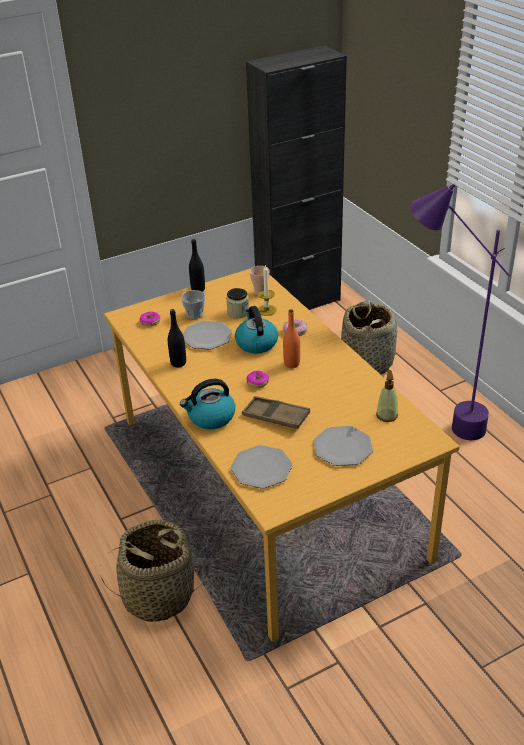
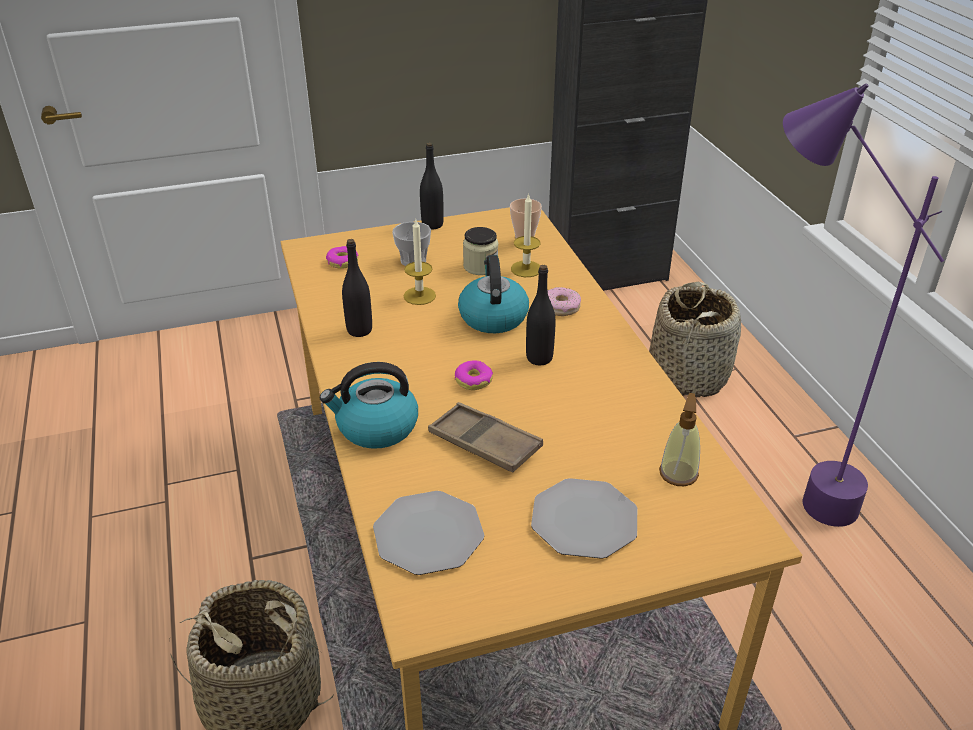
camera: 10 degrees right, 0 degrees up
(207, 336) = (419, 296): plate -> candle
(291, 364) = (539, 358): orange bottle -> black bottle

